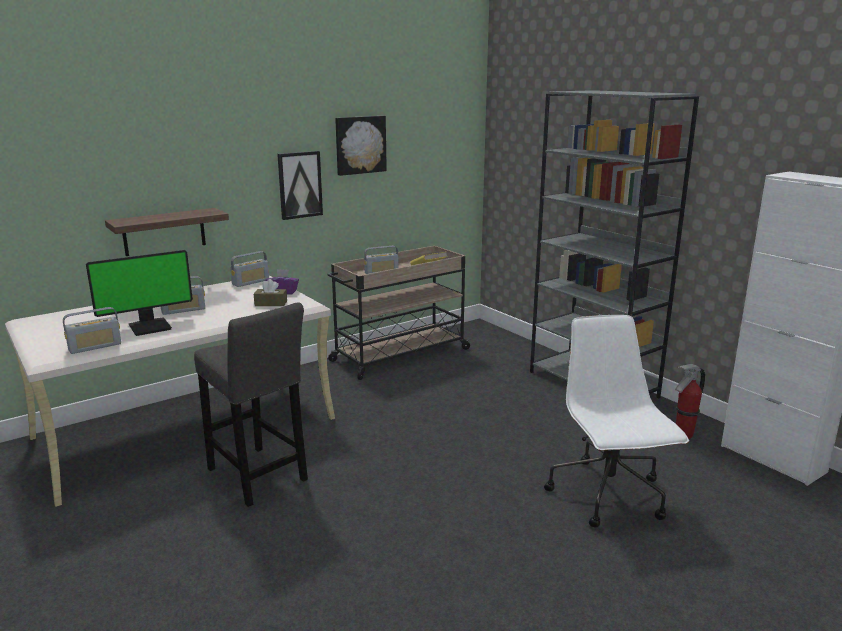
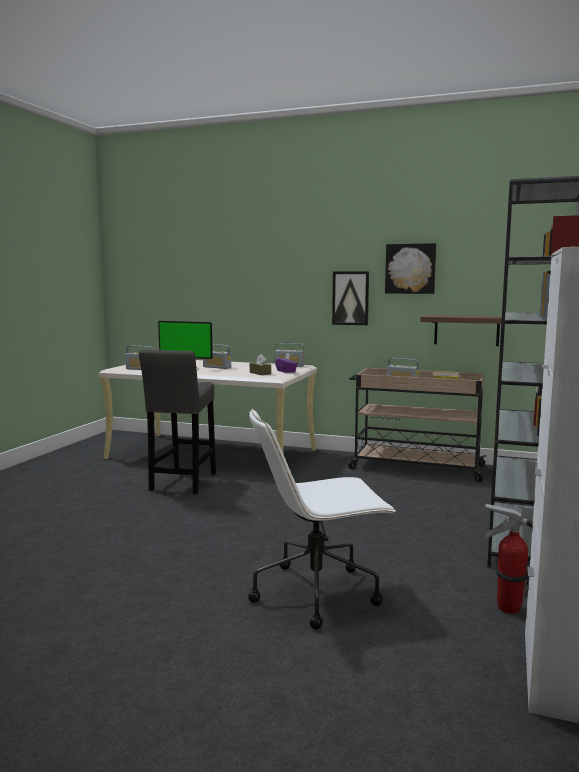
camera: 55 degrees right, 10 degrees down
(164, 232) = (247, 320): shelf -> shelf (466, 330)
(608, 495) = (317, 592): white office chair -> white office chair turned 150 degrees counterclockwise

